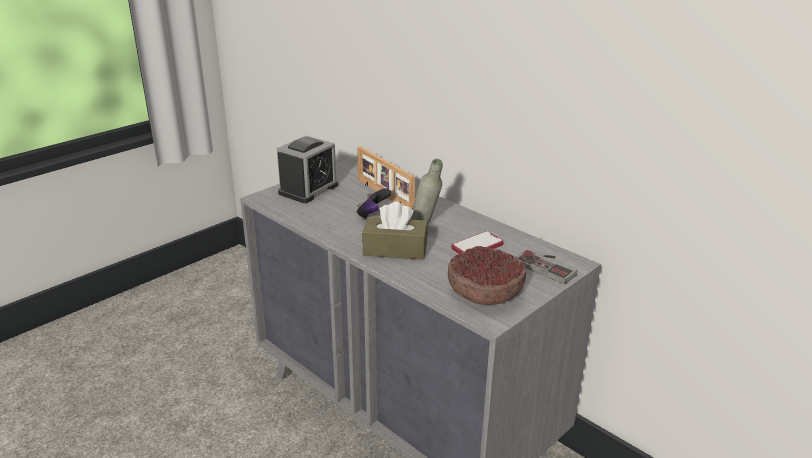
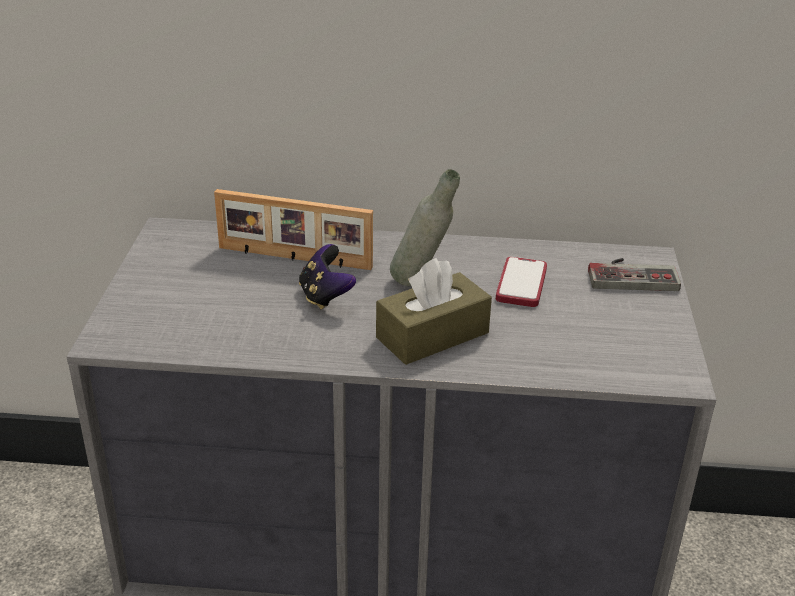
camera: 40 degrees left, 5 degrees up
(308, 189) = (164, 294): alarm clock -> none
(485, 292) = (620, 343): bowl -> none

